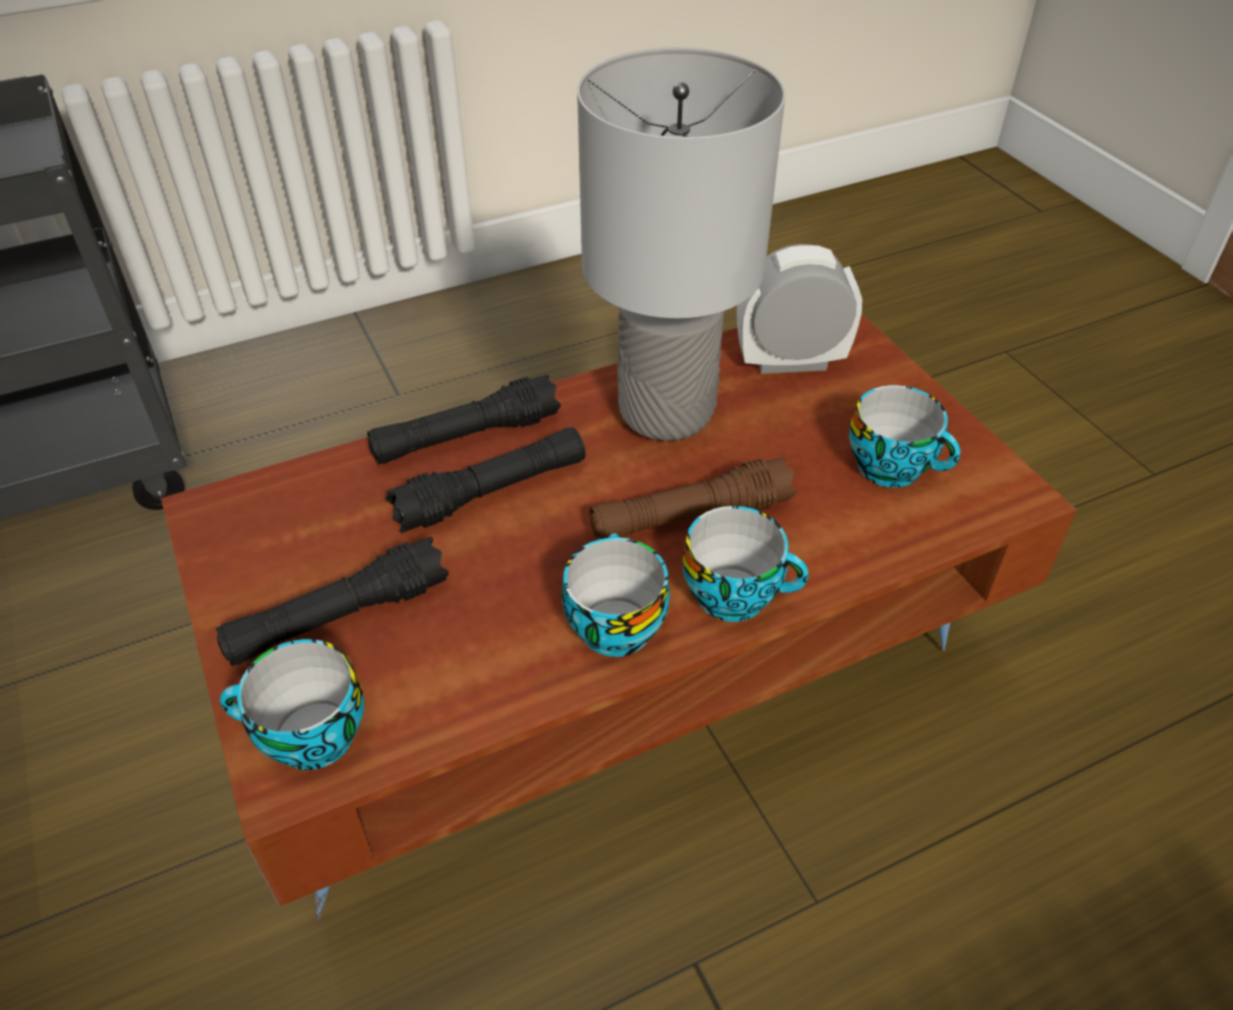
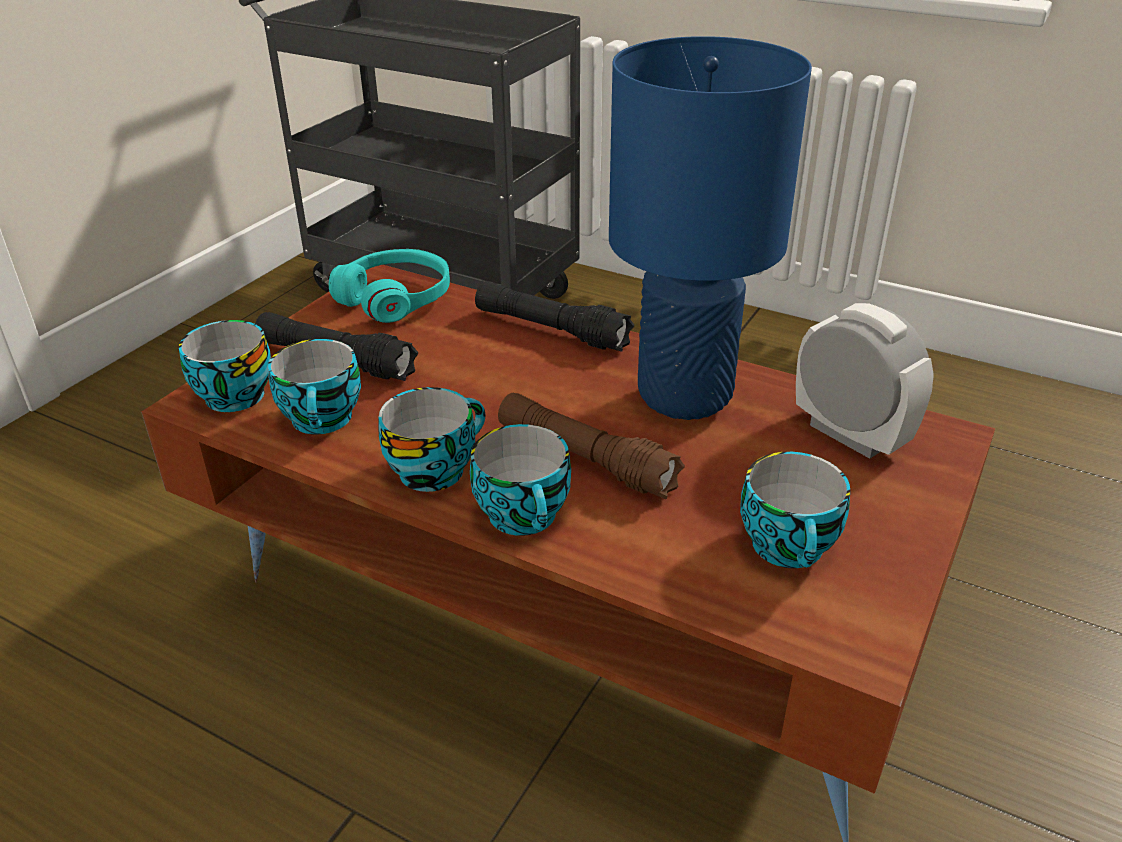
camera: 55 degrees right, 10 degrees down
(267, 515) = (396, 298): none -> turquoise headphones
(446, 674) = (324, 420): none -> cup
(491, 492) = (508, 363): black flashlight -> none
(668, 419) = (685, 403): grey table lamp -> blue table lamp

